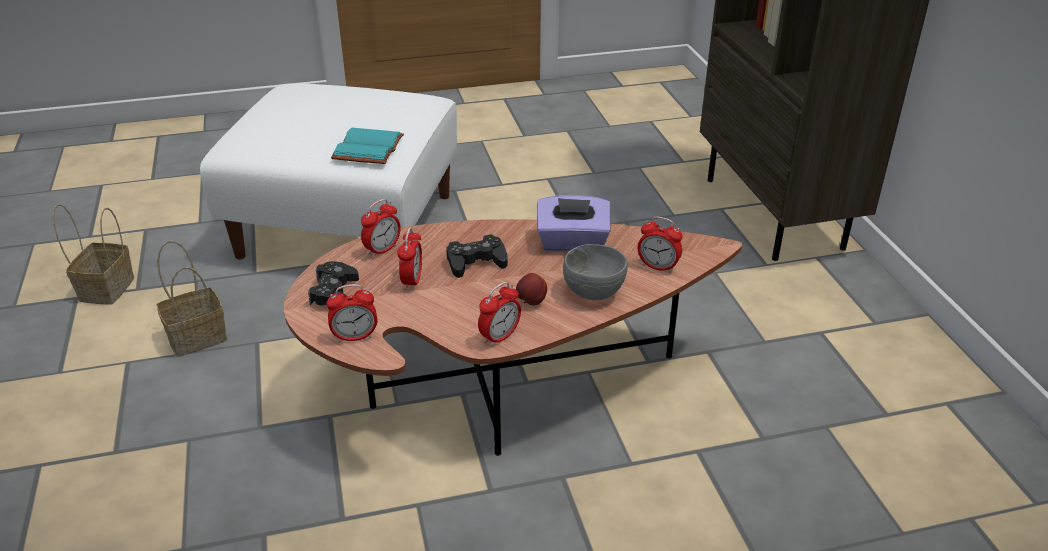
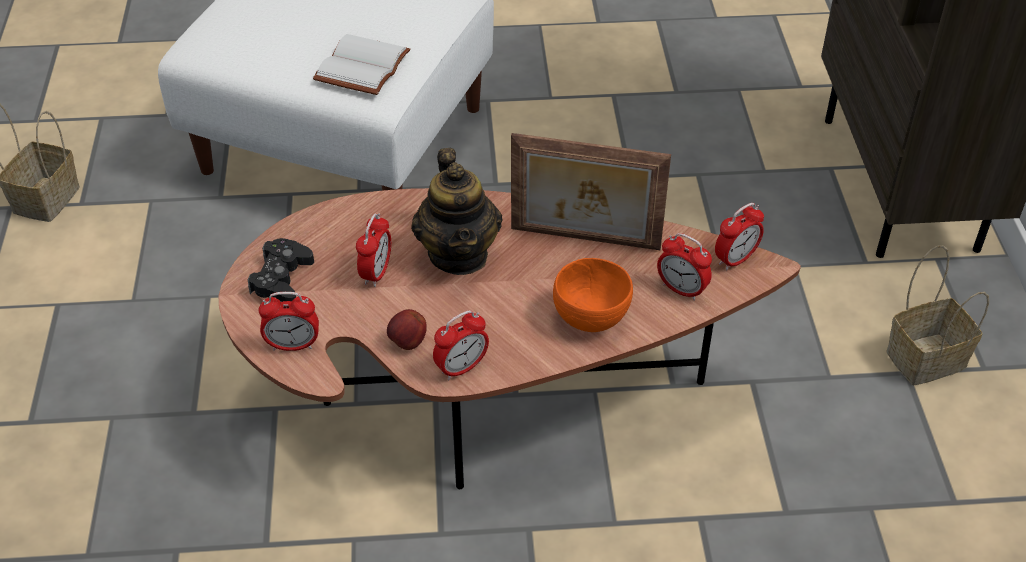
camera: 10 degrees right, 10 degrees up
(195, 339) = (138, 283): basket -> basket (924, 361)
(370, 149) = (364, 68): turquoise book -> white book
(382, 250) = (351, 222): alarm clock -> alarm clock (735, 259)
(476, 262) = (459, 254): black game controller -> teapot
(531, 302) = (511, 322): apple -> apple (407, 343)
(572, 243) = (584, 240): purple tissue box -> picture frame
(593, 293) = (590, 318): grey bowl -> orange bowl

